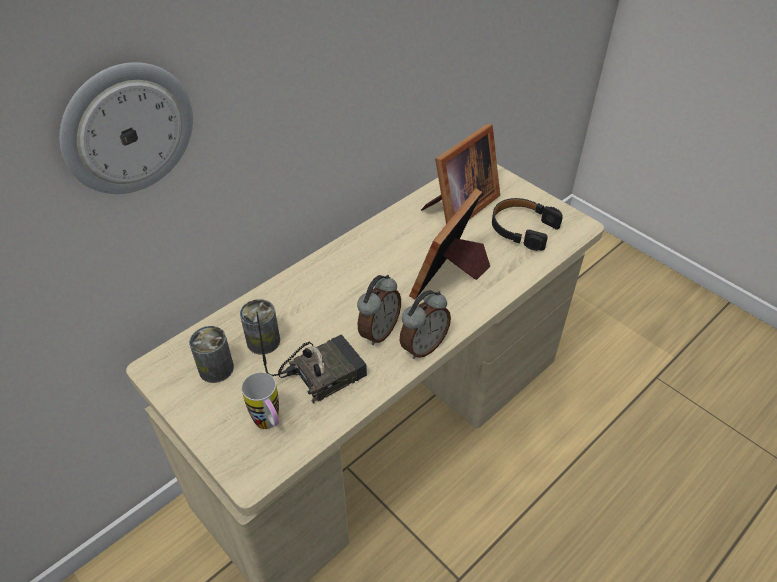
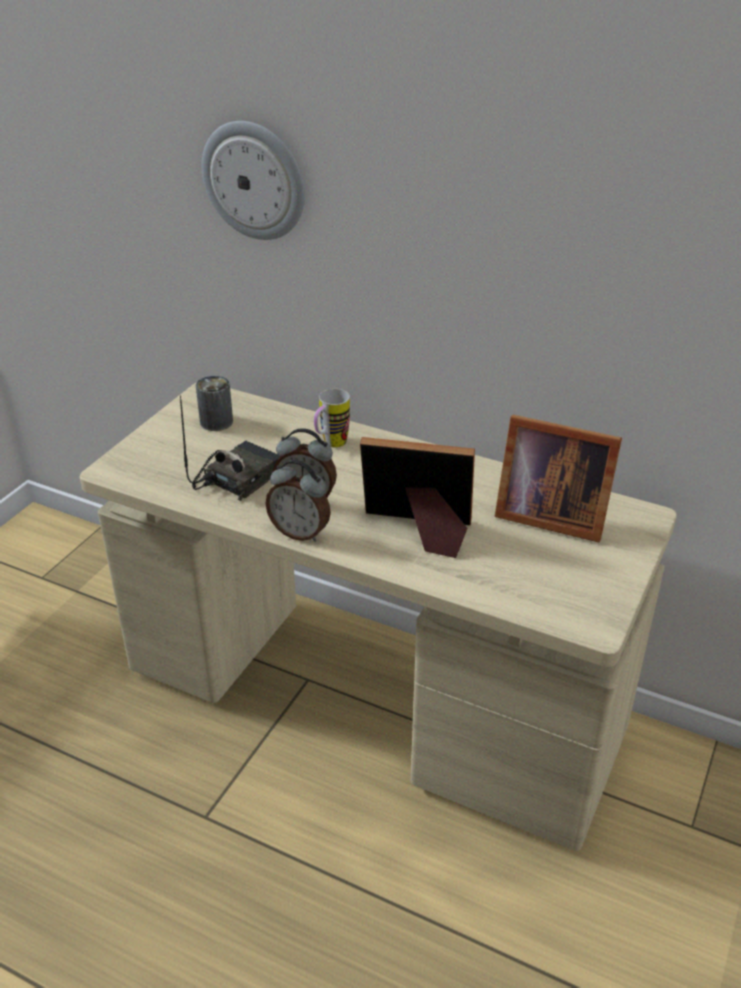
camera: 70 degrees right, 10 degrees down
(263, 341) = (259, 436): can -> none
(270, 425) = (165, 466): mug -> mug (330, 445)
(322, 372) = (237, 478): radio -> radio turned 90 degrees counterclockwise
(522, 228) = (548, 574): black headphones -> none

